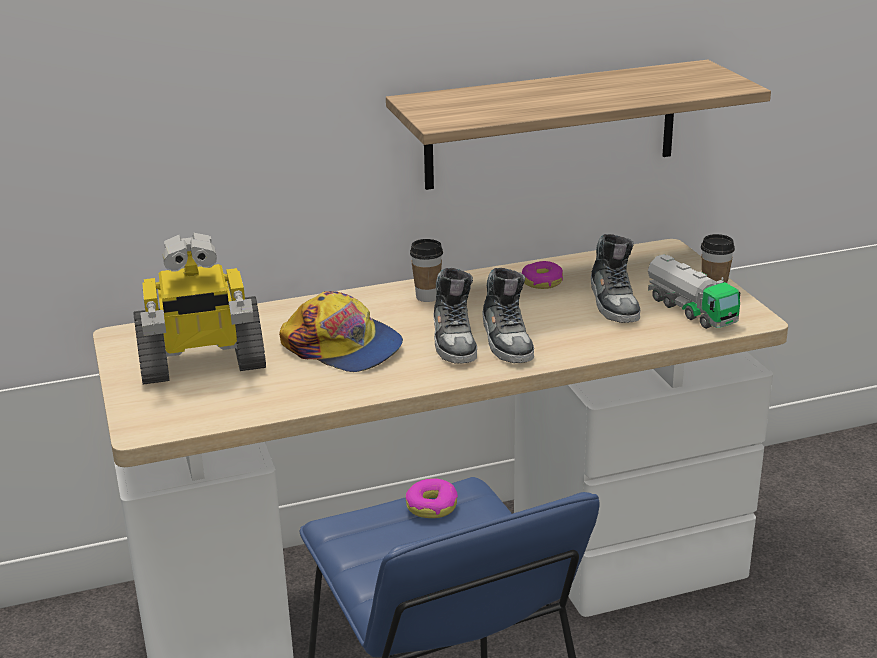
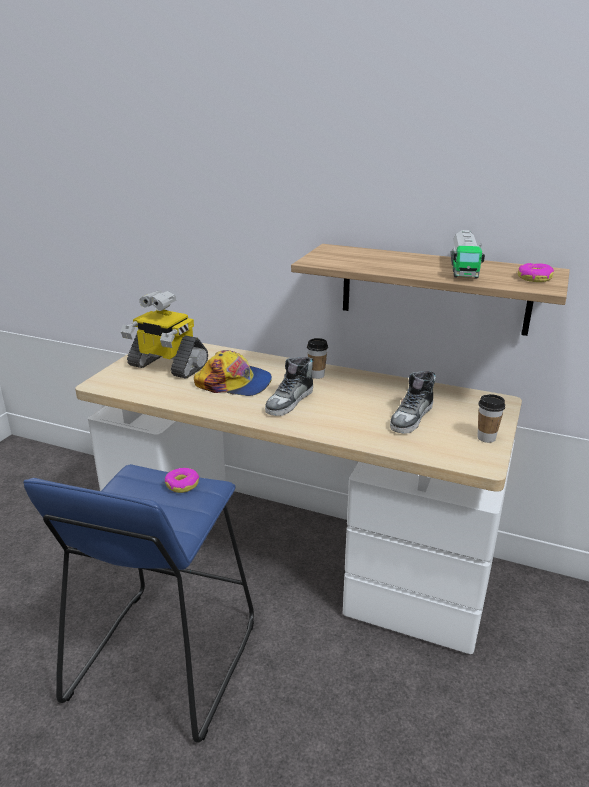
camera: 40 degrees right, 0 degrees up
(343, 347) = (234, 383): cap -> cap turned 60 degrees counterclockwise
(507, 340) = (316, 413): shoe -> none
(542, 282) = (390, 391): donut -> donut (534, 278)
(690, 310) = (451, 441): toy truck -> toy truck (463, 269)

